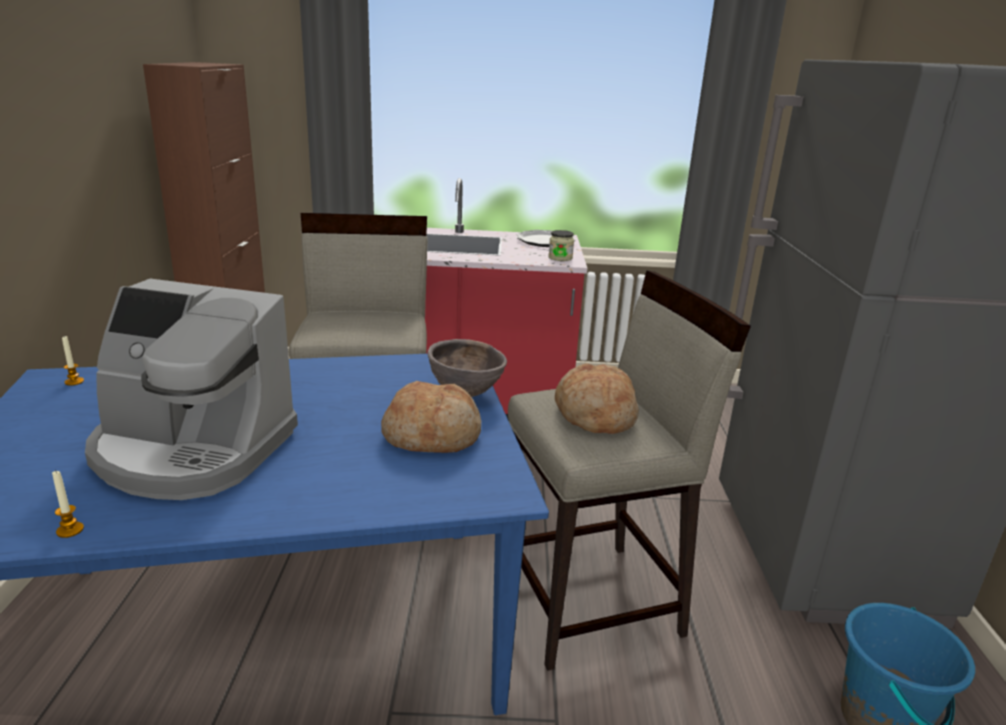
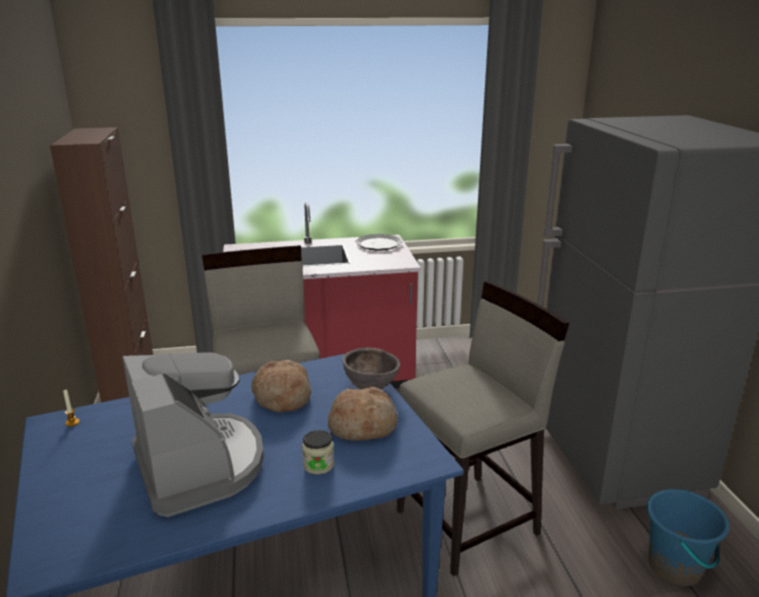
camera: 10 degrees left, 0 degrees up
(70, 530) = (152, 539): candle -> none
(192, 450) = (200, 465): coffee machine -> coffee machine turned 120 degrees counterclockwise
(560, 258) = (397, 260): jar -> jar (318, 465)
(594, 415) = (466, 391): bread -> bread (281, 397)

